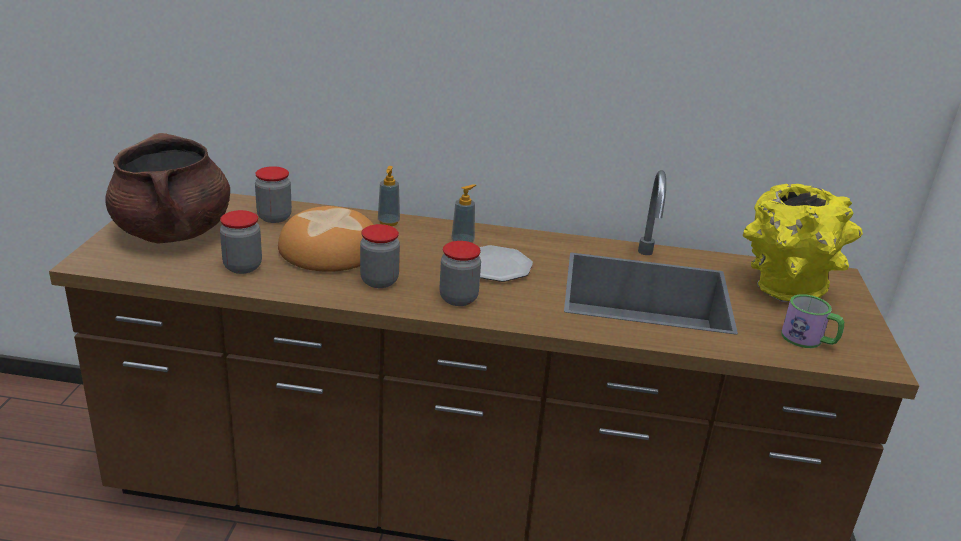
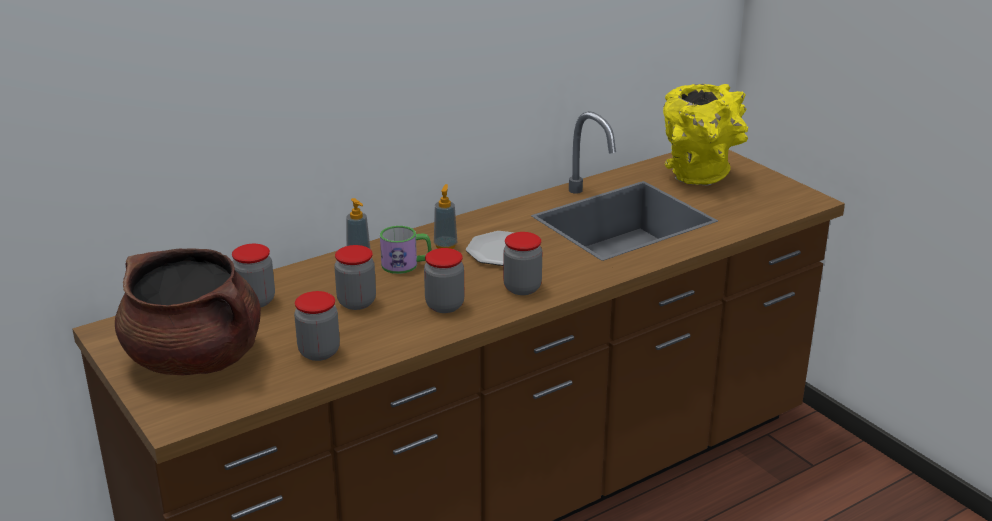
camera: 40 degrees left, 0 degrees up
(328, 249) = (356, 302): bread -> jar
(808, 340) = (758, 204): mug -> mug (406, 264)

